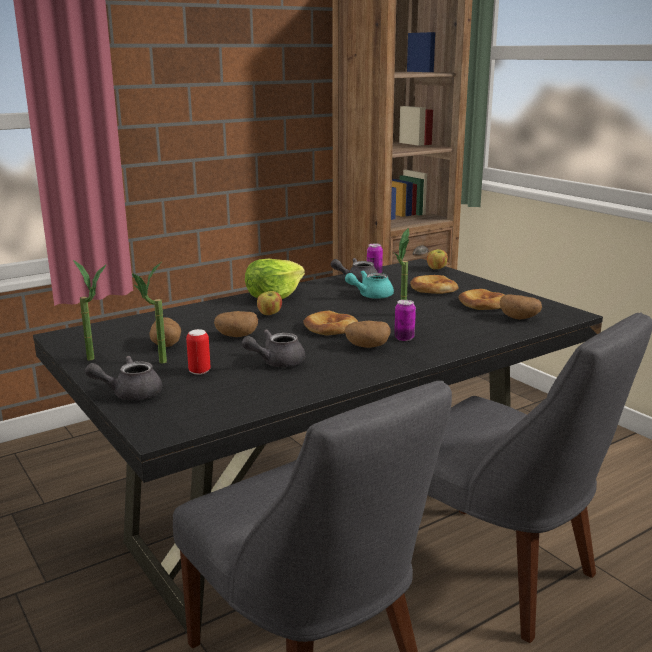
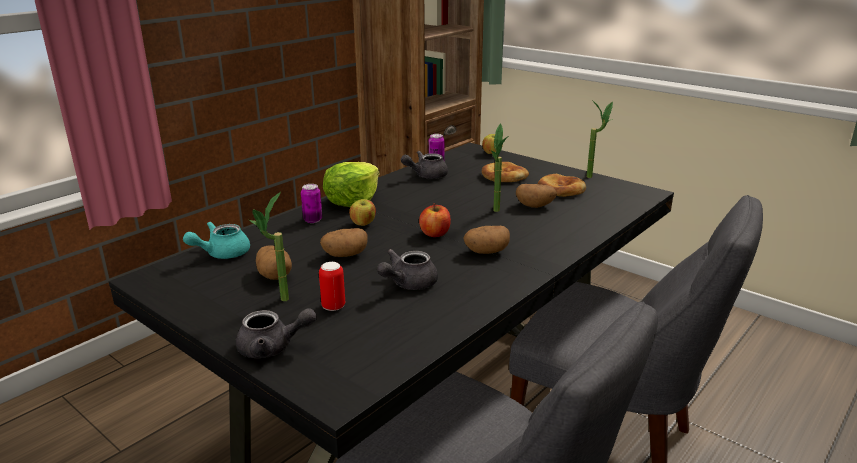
camera: 15 degrees left, 5 degrees up
(98, 359) = (207, 305): potted plant -> potted plant (594, 176)
(130, 393) = (273, 347): grey teapot -> grey teapot turned 150 degrees counterclockwise
(330, 328) = (435, 233): bread -> apple
(370, 296) = (450, 190): turquoise teapot -> turquoise teapot (222, 254)
(404, 338) = (515, 238): can -> can (312, 220)
(519, 318) = (604, 202): potato -> potato (535, 206)

